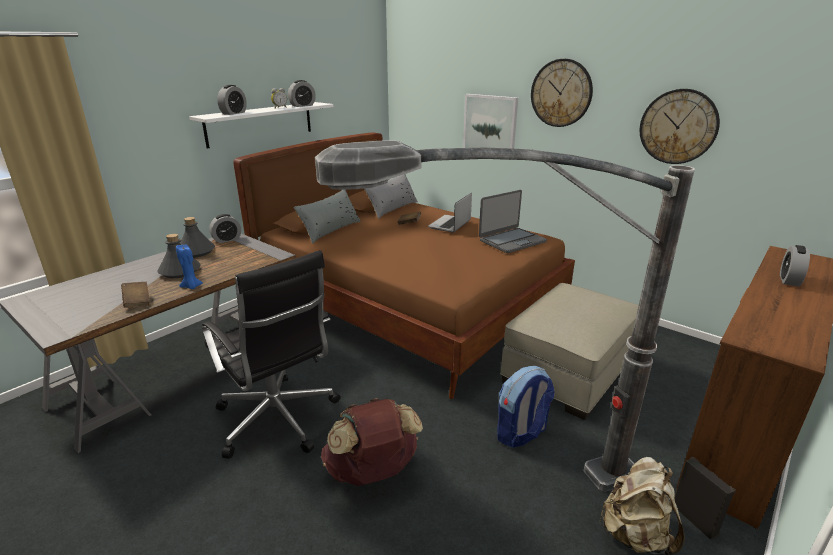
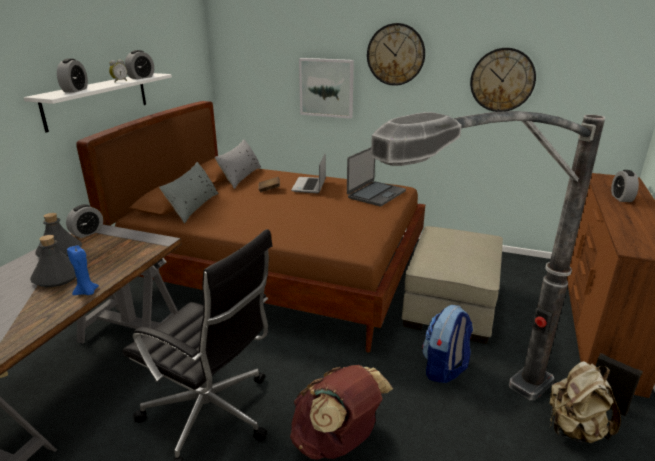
camera: 20 degrees left, 0 degrees up
(137, 302) = (31, 322): brown book -> none

